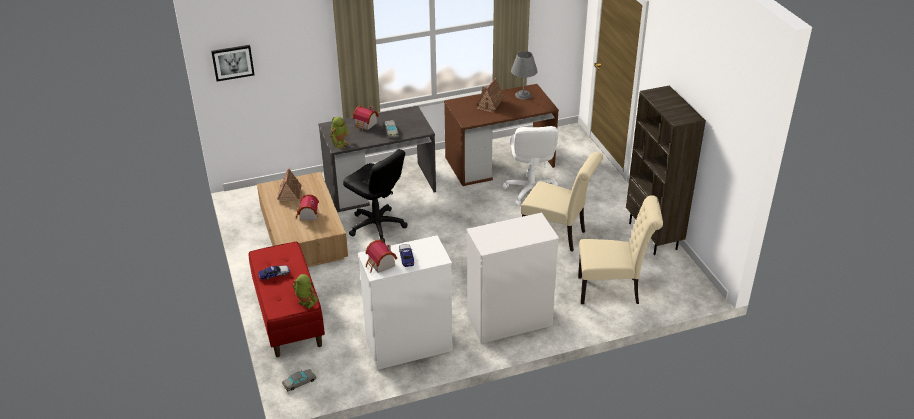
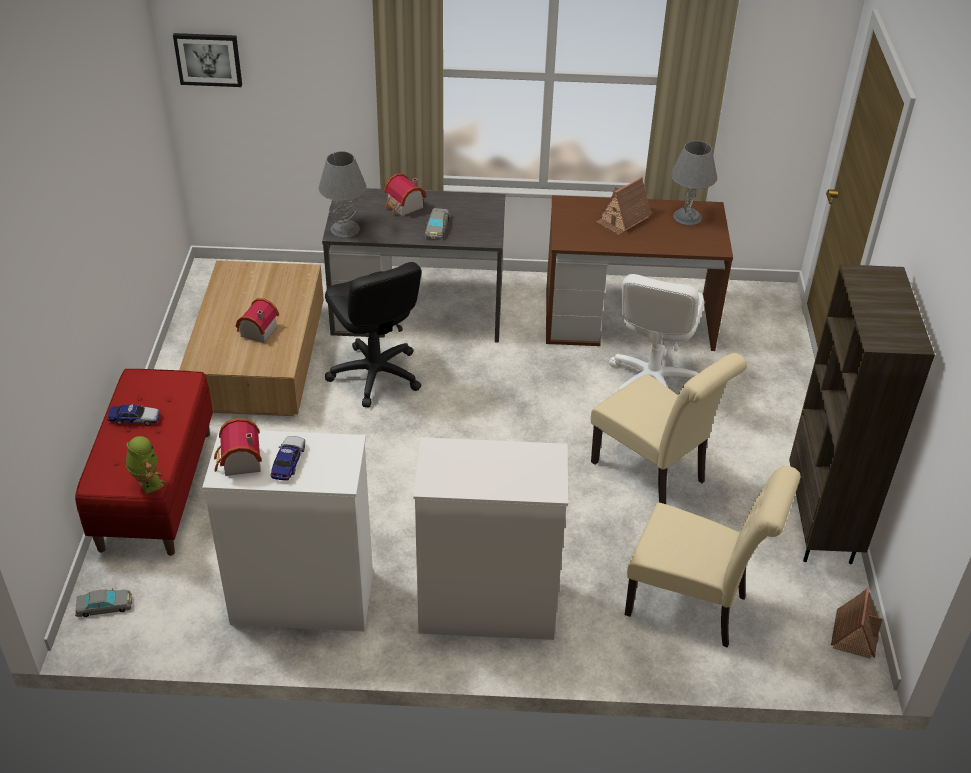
camera: 20 degrees right, 5 degrees up
(289, 193) = (253, 288): toy house -> toy house (854, 633)
(340, 144) = (345, 228): toy robot -> grey table lamp

